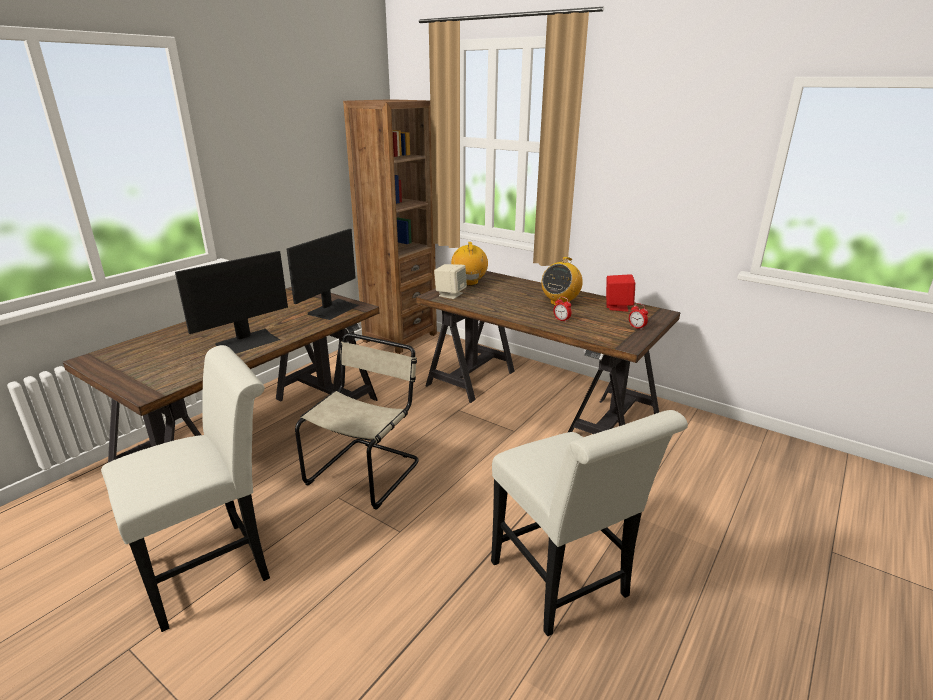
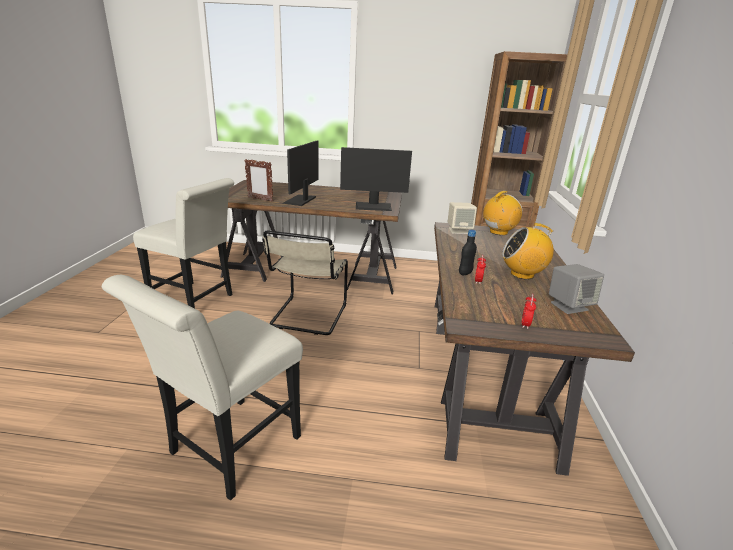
camera: 60 degrees right, 0 degrees up
(202, 366) = (260, 199): none -> picture frame
(248, 341) = (300, 200): monitor -> monitor turned 90 degrees clockwise
(366, 471) = (308, 317): beige chair -> beige chair turned 105 degrees clockwise
(544, 320) = (465, 273): none -> black bottle
(617, 307) = (569, 306): red speaker -> grey speaker

